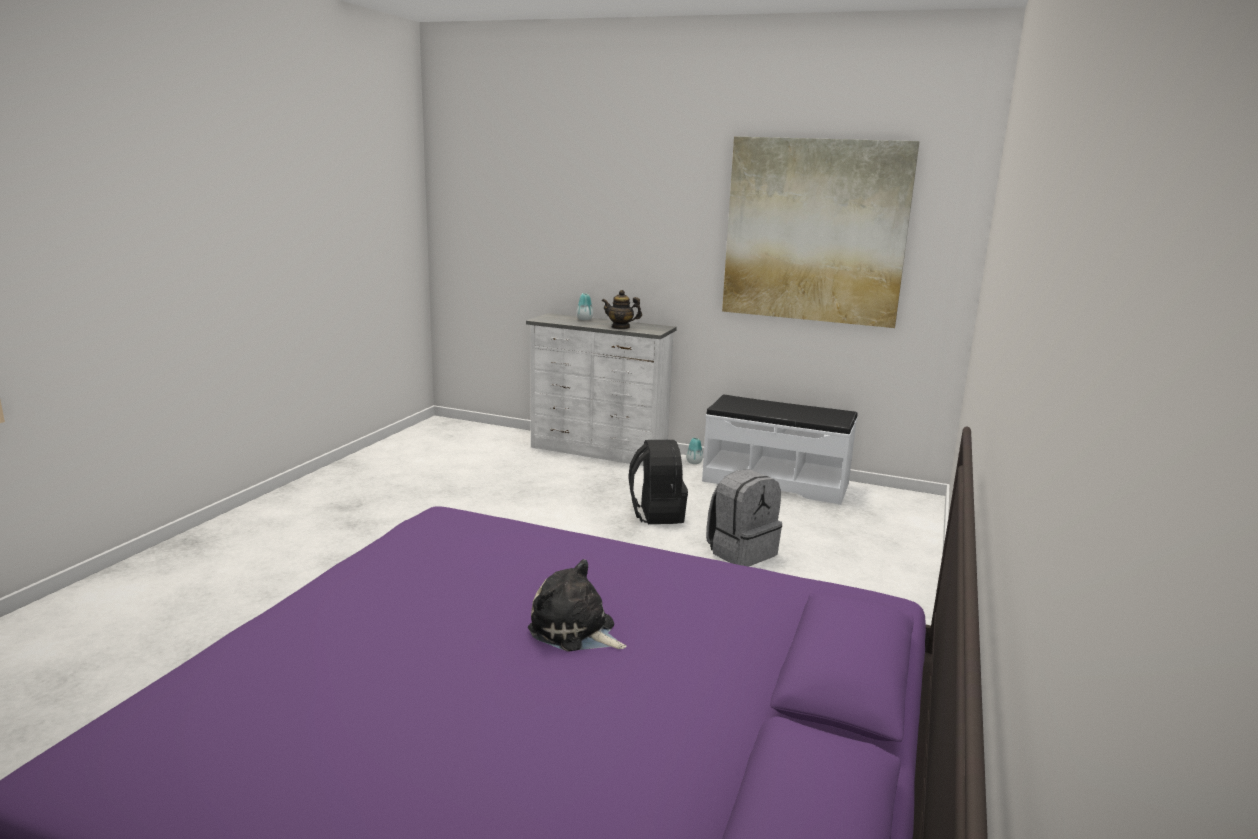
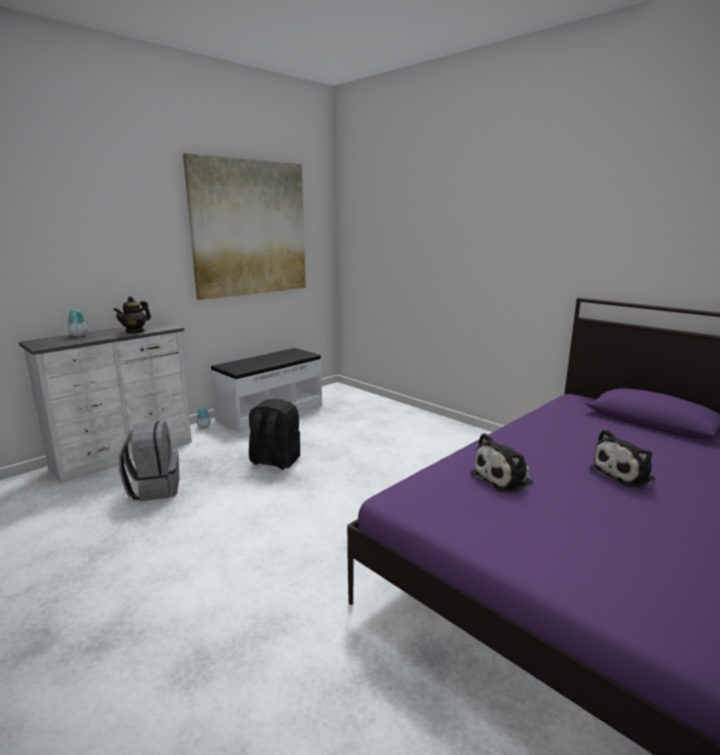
camera: 65 degrees left, 0 degrees up
(511, 557) = (504, 479): none -> plush toy
(741, 552) = (358, 448): grey backpack -> grey backpack (154, 488)

